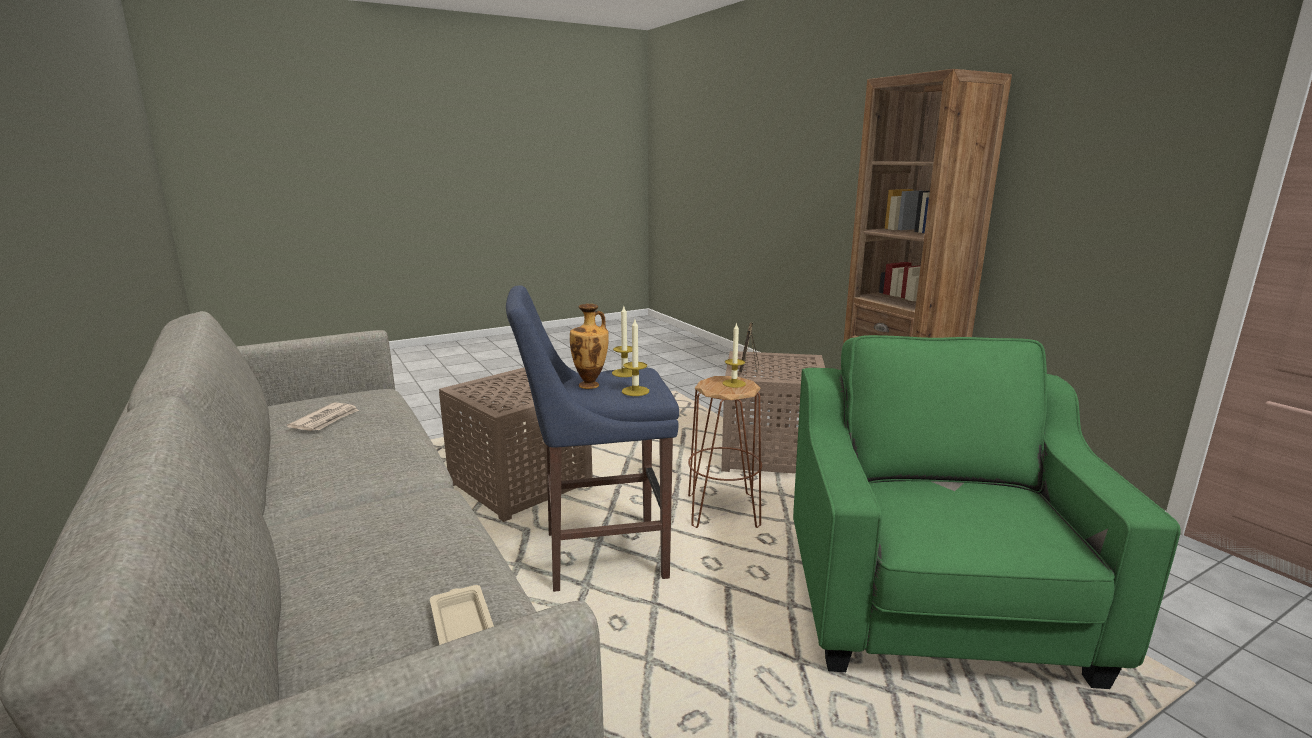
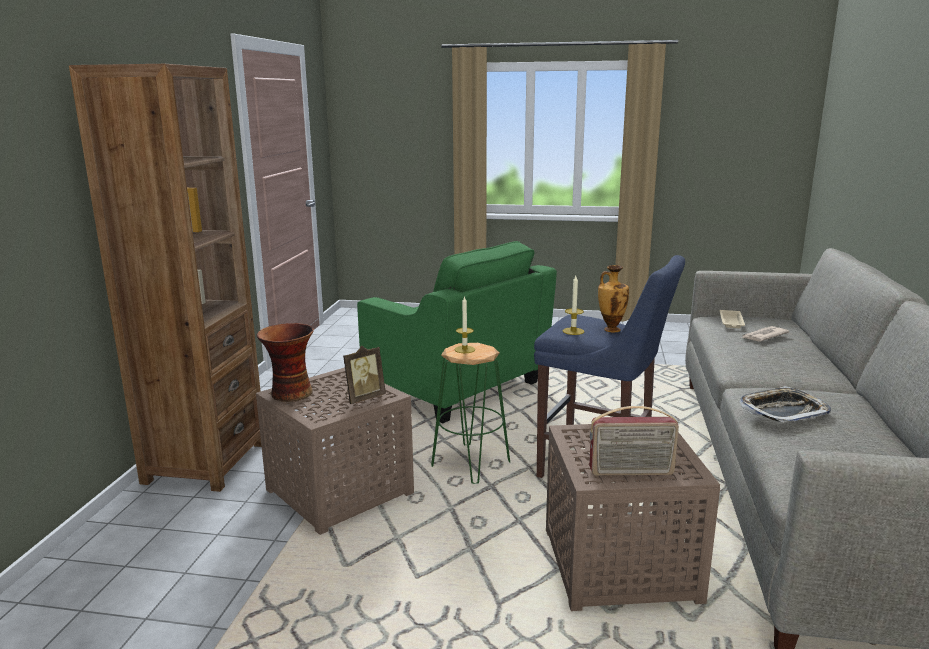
camera: 140 degrees left, 0 degrees up
(326, 420) = (849, 445): newspaper -> newspaper (763, 336)
(381, 438) = (783, 411): none -> tray
(502, 379) = (631, 472): none -> radio
(635, 391) = (587, 319): candle -> none
(723, 512) = (471, 464): brown stool -> green stool
(799, 359) = (290, 394): none -> vase
(934, 610) = (456, 388): green armchair -> green armchair turned 90 degrees counterclockwise

